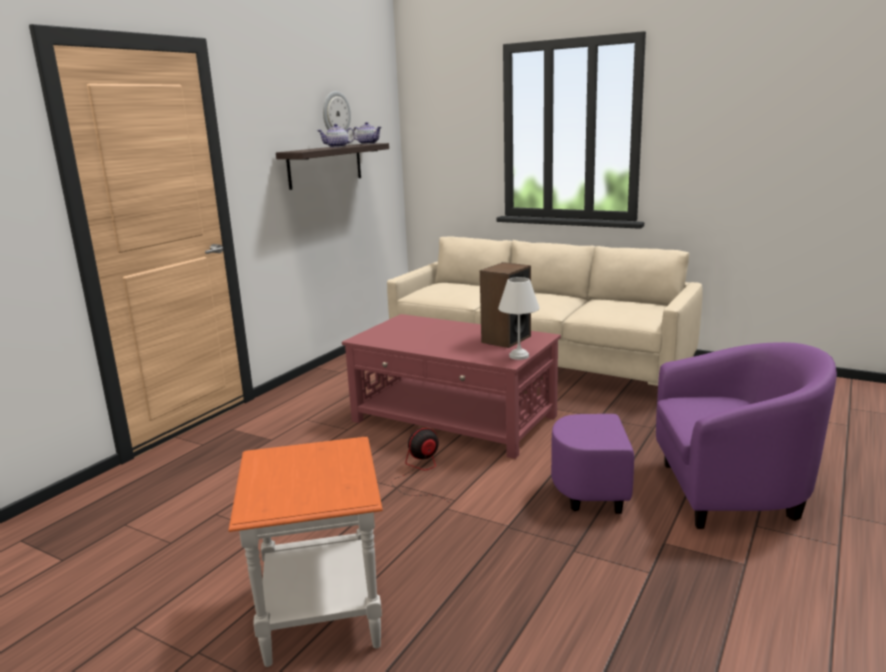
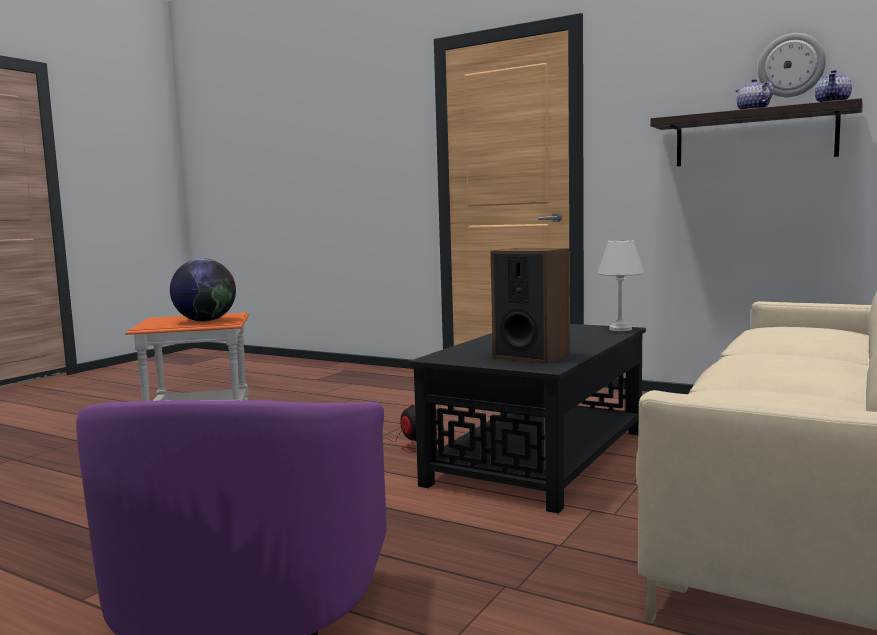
camera: 90 degrees right, 10 degrees down
(325, 462) = (205, 321): none -> globe
(454, 419) = (539, 457): red coffee table -> black coffee table
(518, 356) = (455, 360): white table lamp -> white table lamp (619, 329)

